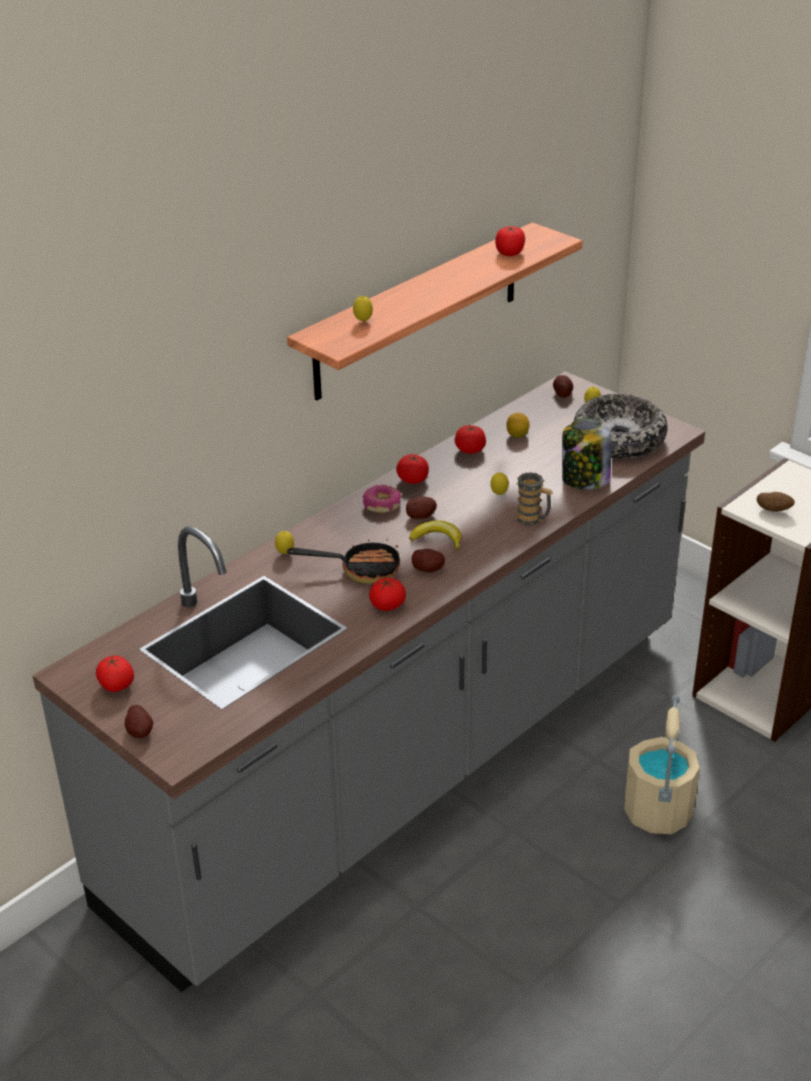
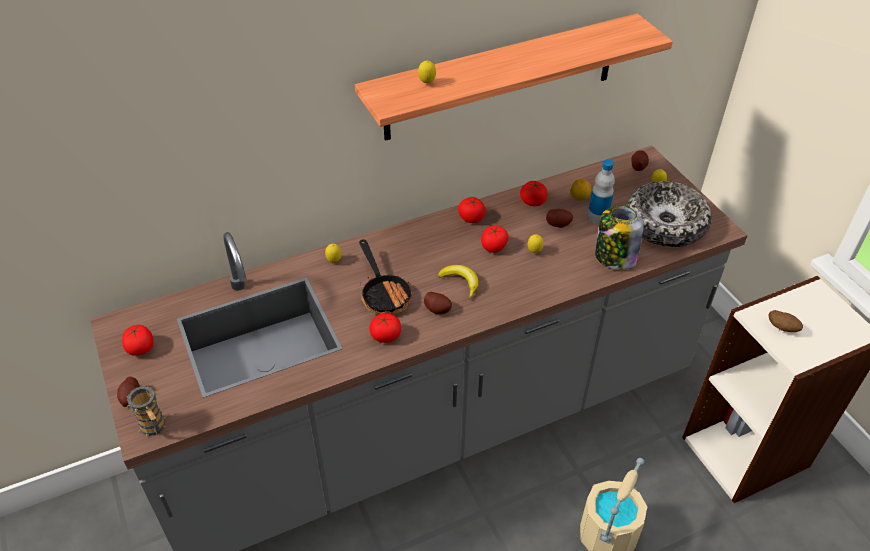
camera: 20 degrees right, 10 degrees up
(361, 569) = (384, 293): frying pan -> frying pan turned 45 degrees clockwise
(382, 505) = (434, 236): donut -> none
(421, 515) = (460, 255): potato -> potato (558, 224)
(509, 253) = (598, 41): tomato -> tomato (493, 247)
(533, 519) = (550, 285): mug -> mug (155, 428)
(546, 448) = (598, 216): none -> bottle

